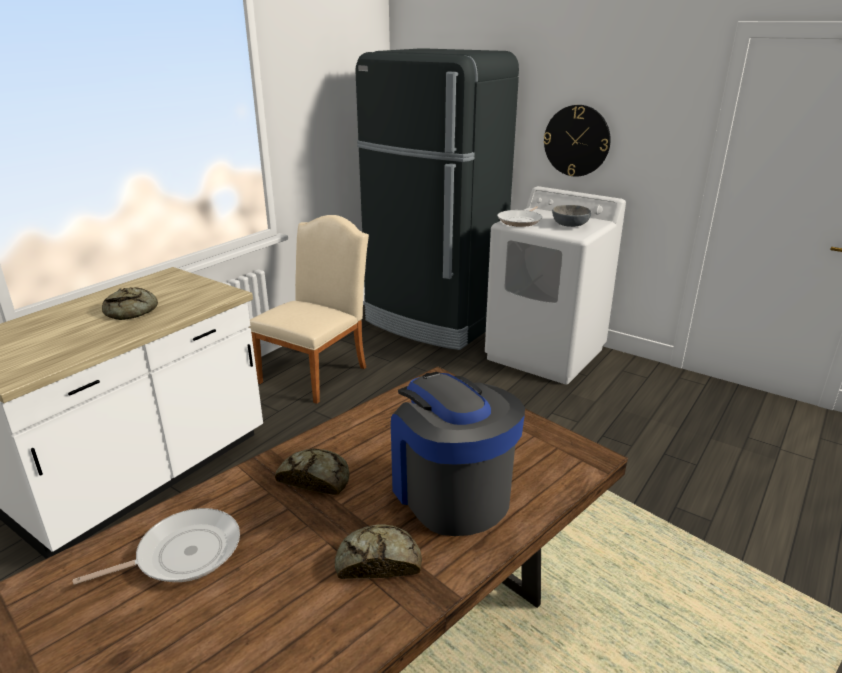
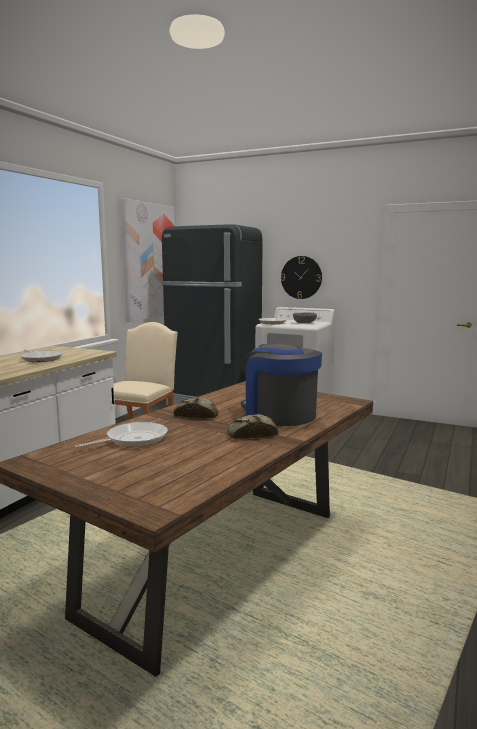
camera: 10 degrees left, 15 degrees down
(132, 311) = (41, 359): bread -> frying pan
(340, 106) = (149, 261): none -> picture

